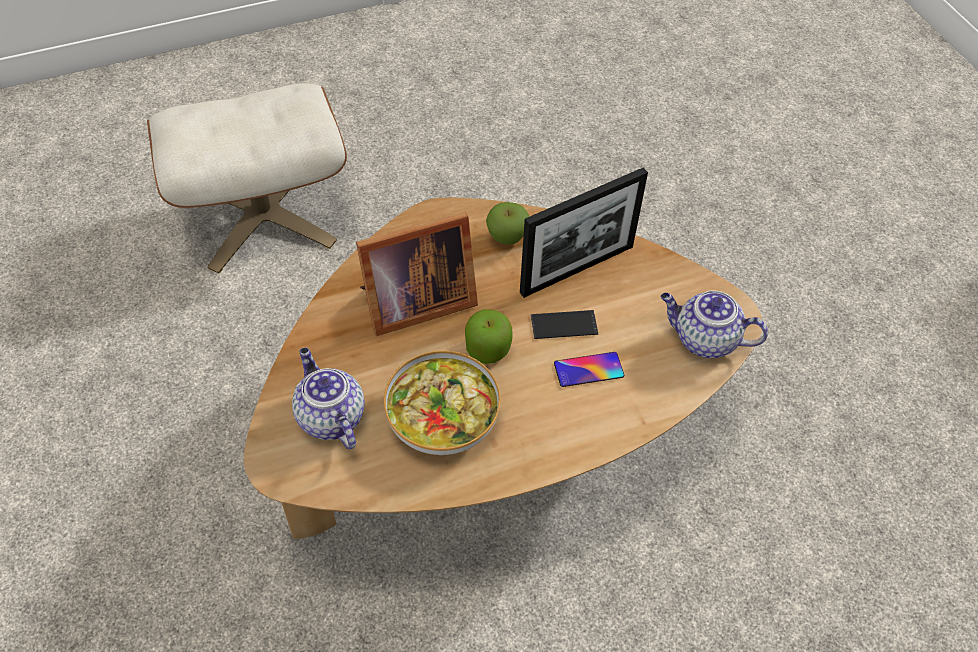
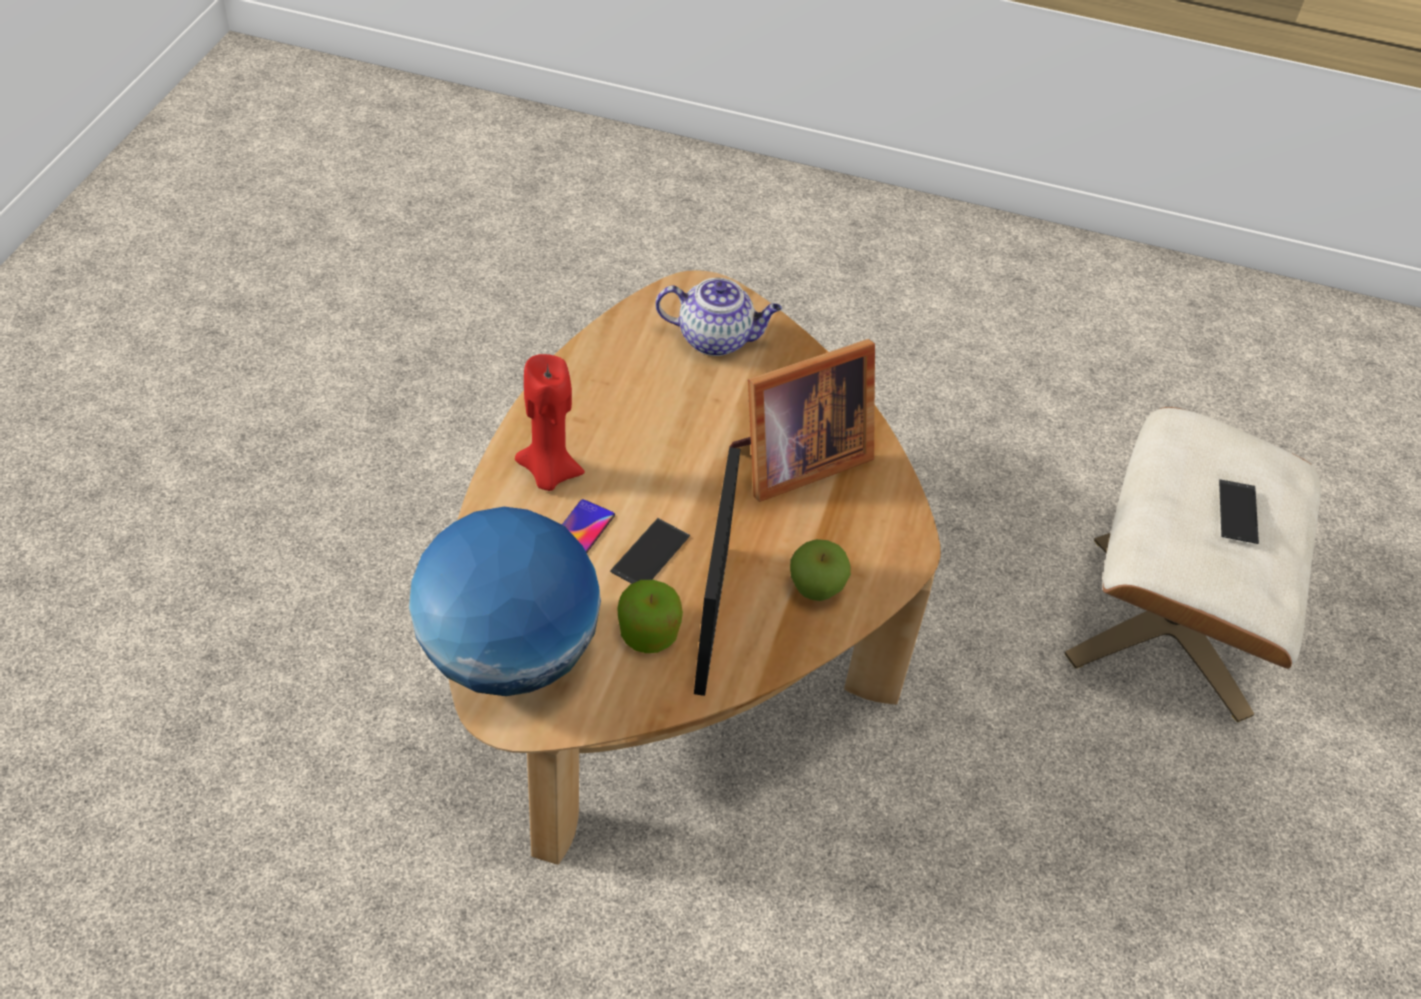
camera: 125 degrees right, 5 degrees down
(242, 117) = (1238, 512): none -> phone
(413, 303) = (794, 461): picture frame -> picture frame turned 135 degrees counterclockwise
(442, 417) = (640, 402): bowl -> none
(488, 349) = (682, 479): apple -> apple (648, 633)
(558, 421) = (548, 473): none -> red candle
(704, 340) = (508, 655): teapot -> globe

